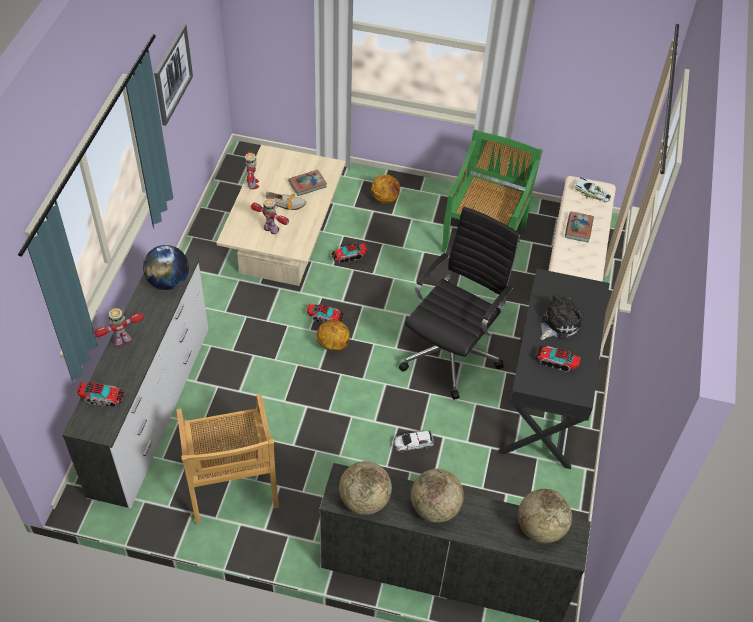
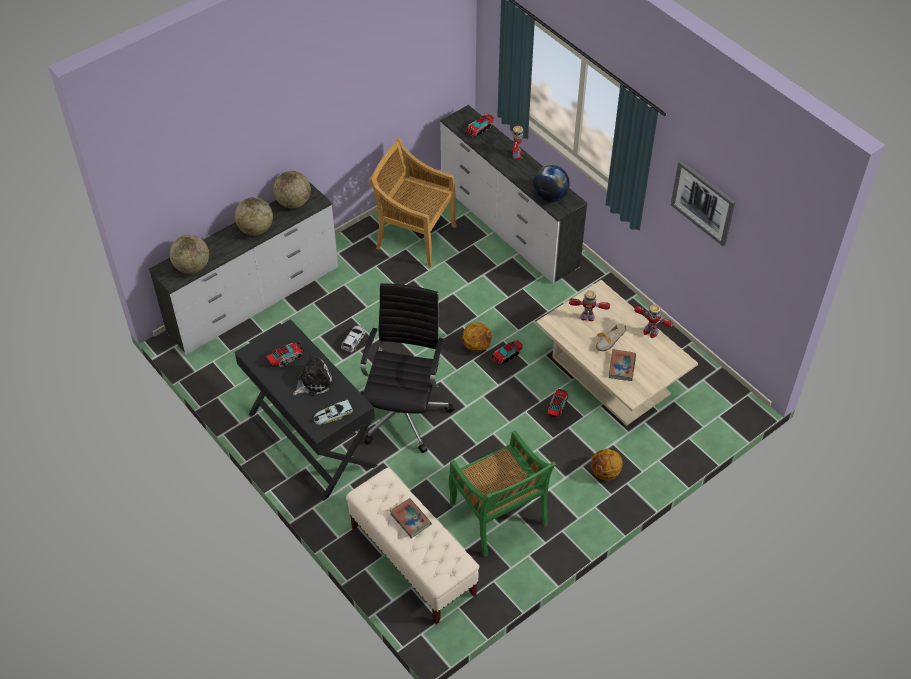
camera: 130 degrees right, 0 degrees up
(271, 229) = (587, 317): toy robot -> toy robot turned 150 degrees counterclockwise
(452, 352) = (405, 412): black office chair -> black office chair turned 150 degrees counterclockwise
(558, 324) = (313, 382): plush toy -> plush toy turned 120 degrees counterclockwise
(592, 193) = (439, 564): toy car -> toy car (332, 414)

